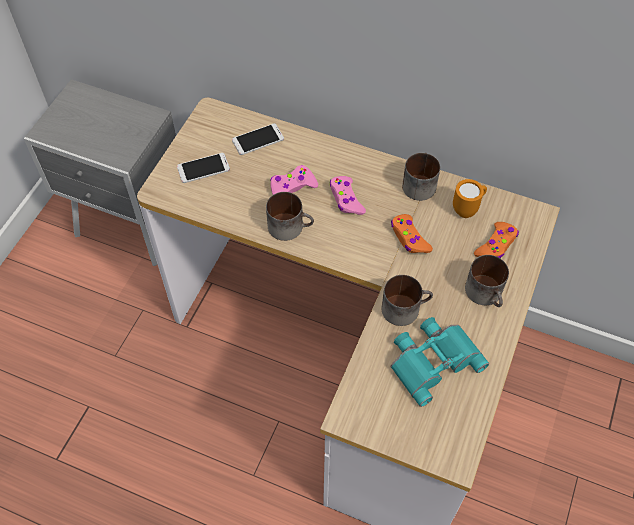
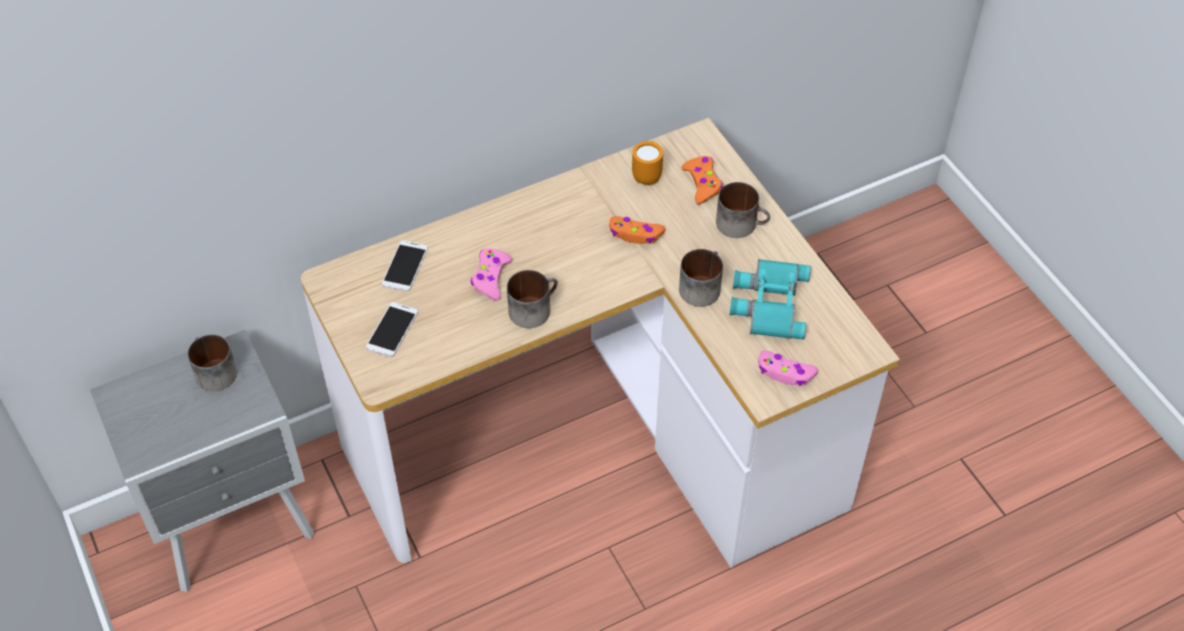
camera: 50 degrees left, 5 degrees down
(346, 199) = (547, 249): pink game controller -> pink game controller (785, 373)
(418, 183) = (585, 188): mug -> mug (212, 371)

